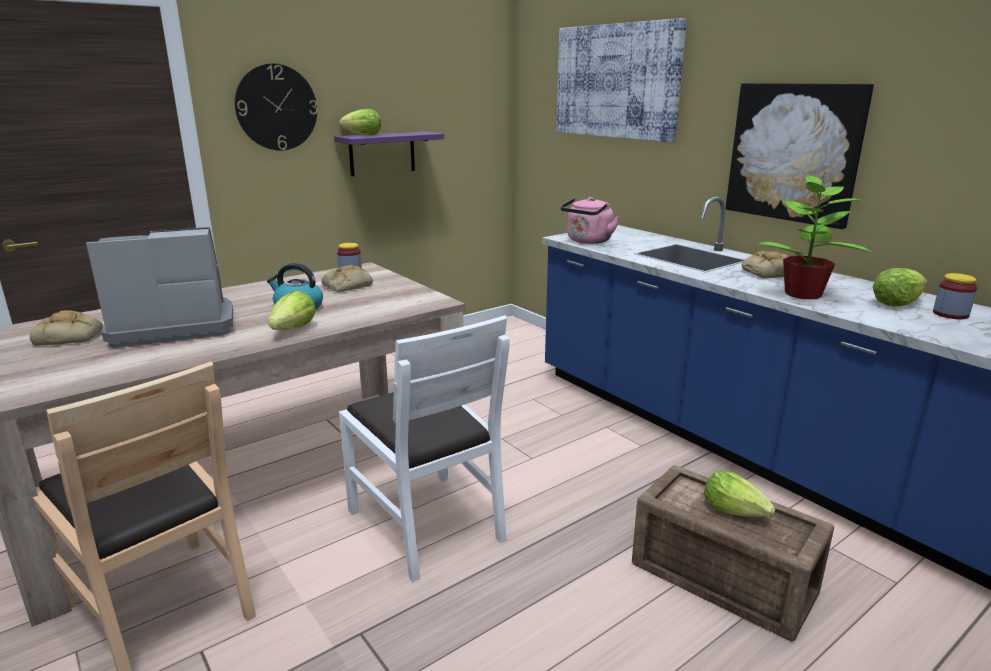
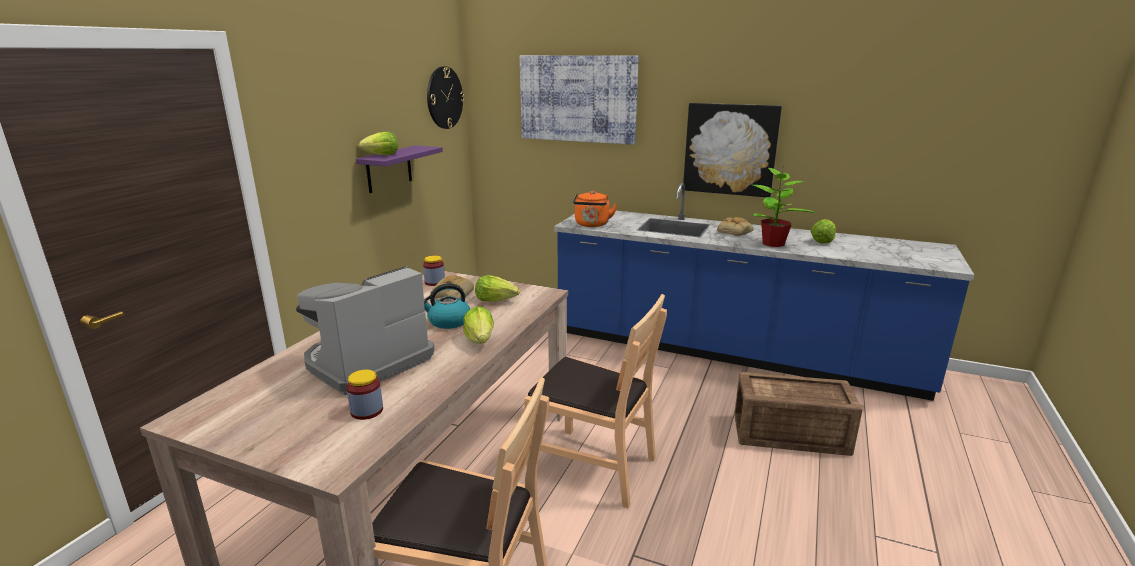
camera: 30 degrees left, 0 degrees up
(70, 336) = (283, 397): bread -> none
(276, 107) = (312, 138): wall clock -> wall clock (444, 98)
(426, 523) = (593, 466): white chair -> brown chair
(588, 241) = (592, 225): pink kettle -> orange kettle
(734, 510) = (796, 389): lettuce -> lettuce (496, 300)
(950, 314) = (853, 243): jar -> jar (367, 411)

